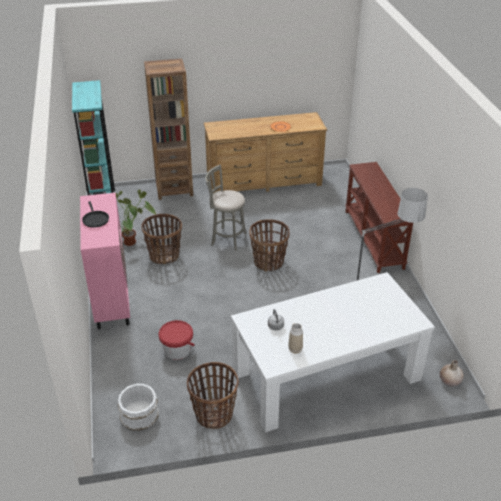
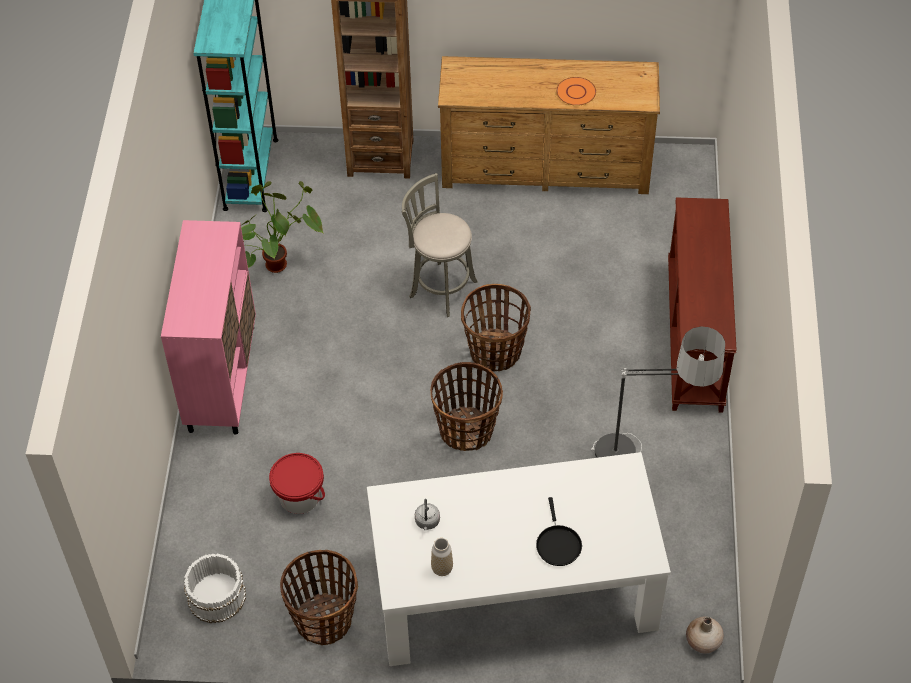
camera: 15 degrees right, 15 degrees up
(95, 219) = (195, 277): black frying pan -> black frying pan (558, 544)
(164, 255) = (326, 305): basket -> basket (466, 430)

